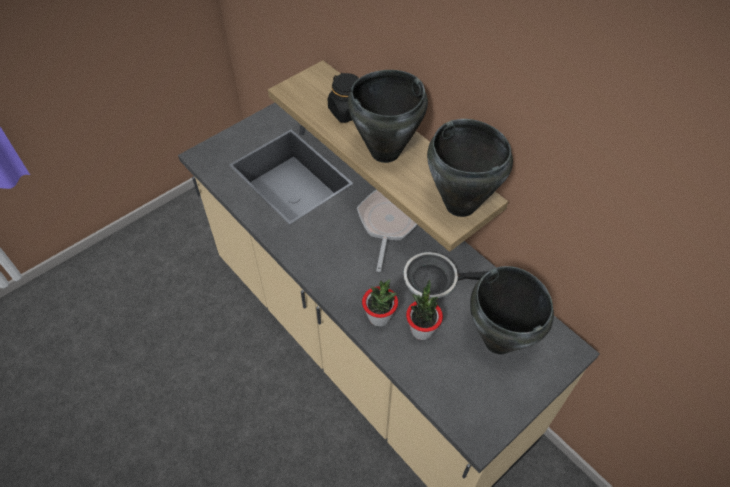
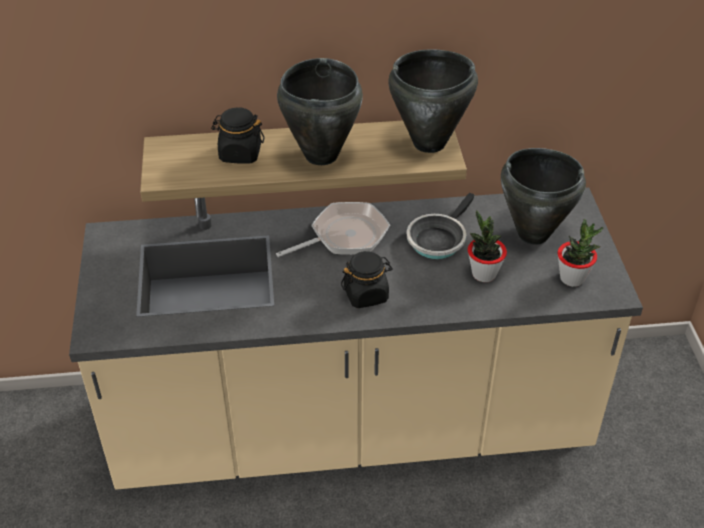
camera: 55 degrees left, 10 degrees down
(340, 268) = (366, 294): none -> black jar
(379, 317) = (446, 294): potted plant -> potted plant (572, 278)
(388, 223) = (344, 236): frying pan -> frying pan turned 105 degrees clockwise

